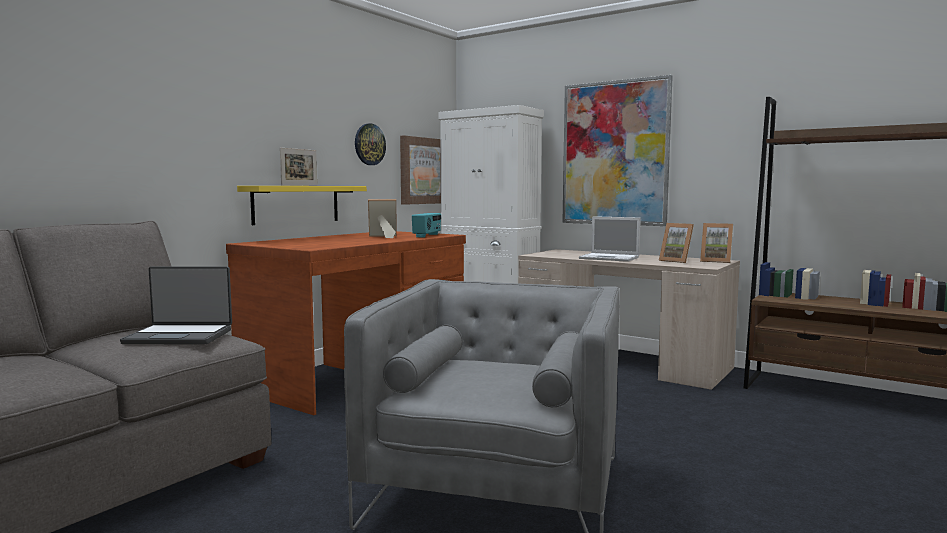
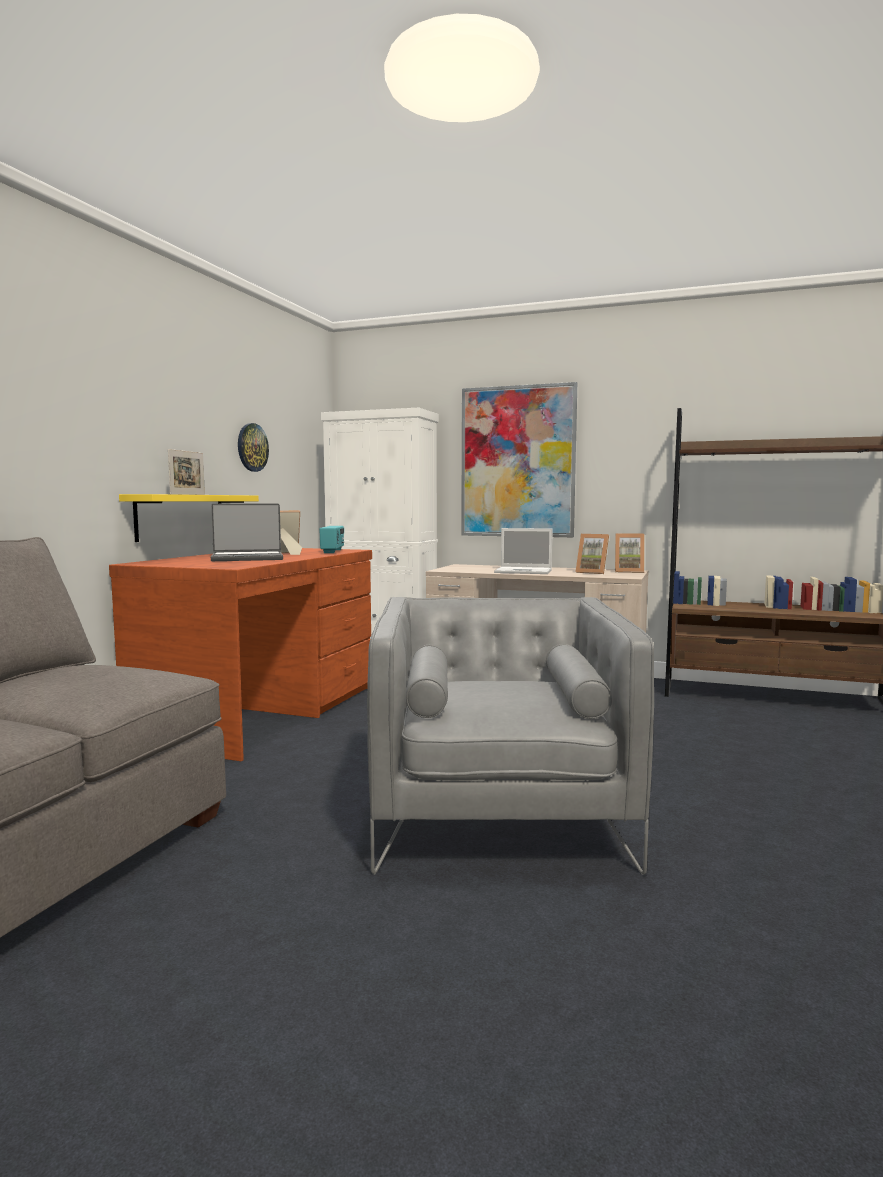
camera: 15 degrees left, 0 degrees up
(180, 336) = (116, 675): laptop -> laptop (247, 558)
(422, 171) = (302, 478): picture -> none

